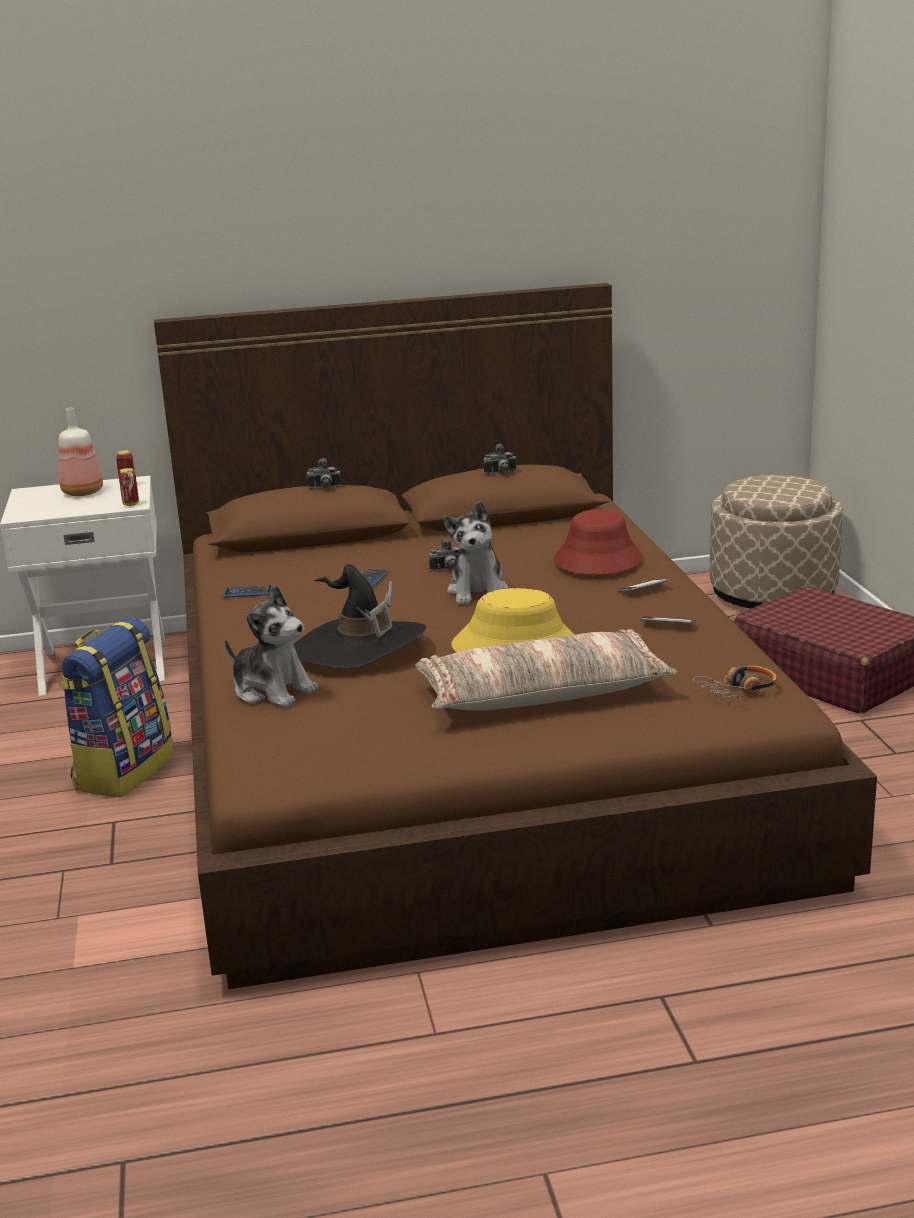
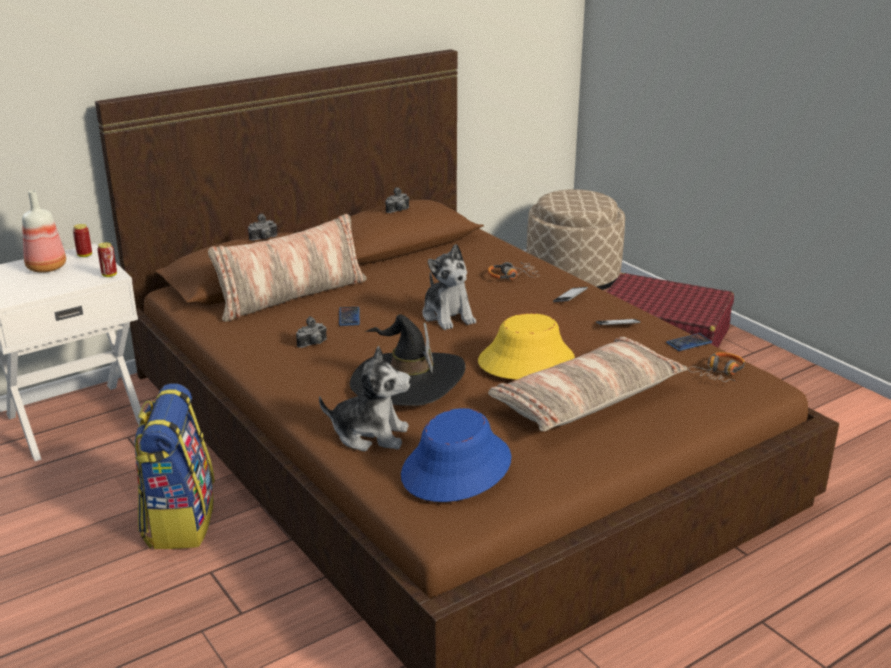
camera: 25 degrees left, 5 degrees up
(248, 592) = (254, 343): phone -> phone (689, 343)
(322, 732) = (457, 468): none -> blue hat
(331, 553) = (292, 296): none -> pillow
(448, 570) = (405, 299): camera -> camera (313, 344)
(597, 560) = (512, 276): red hat -> headphones

